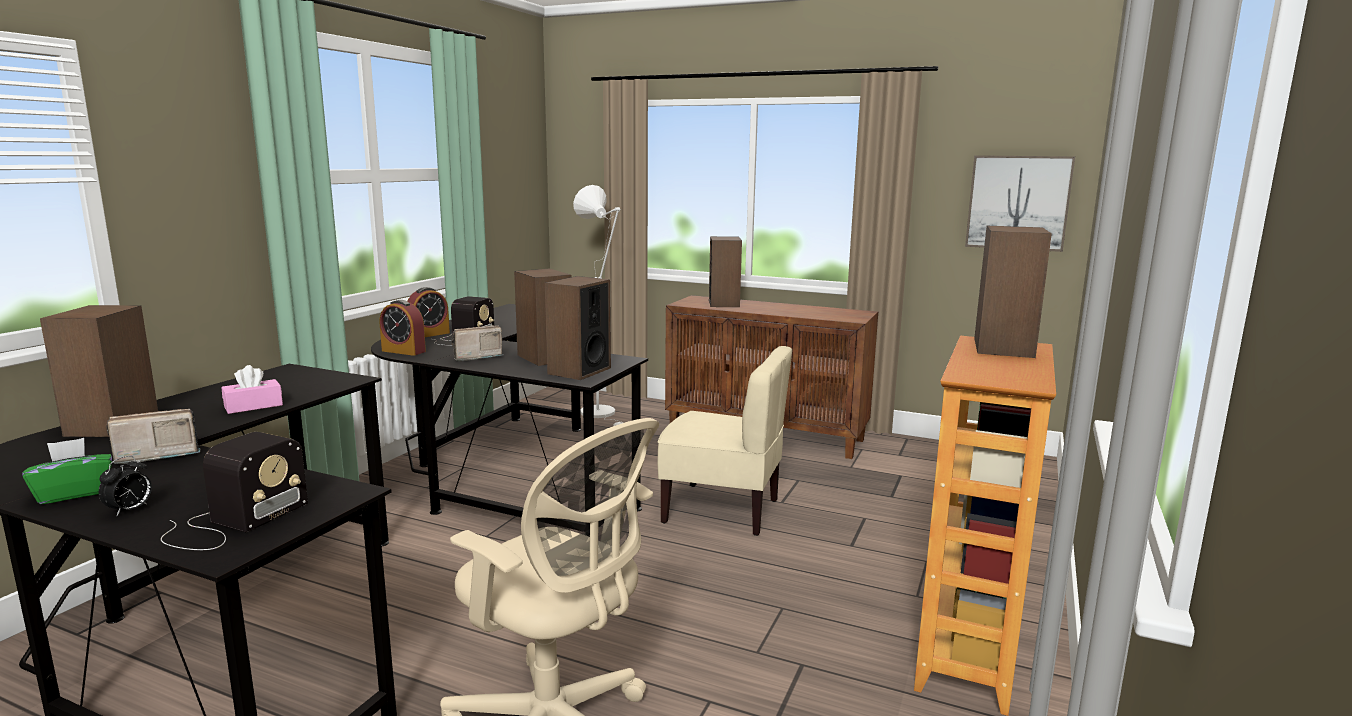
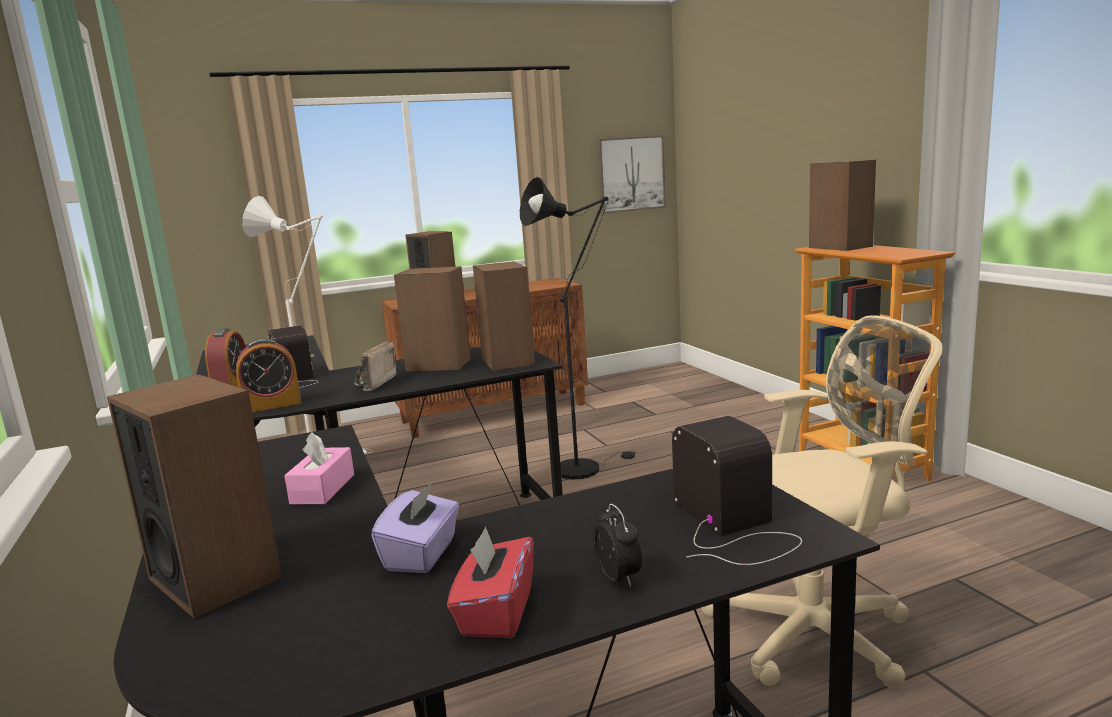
camera: 45 degrees left, 0 degrees up
(74, 493) = (496, 613): green tissue box -> red tissue box
(156, 455) = (422, 554): radio -> purple tissue box
(722, 510) = (584, 467): beige chair -> black floor lamp

